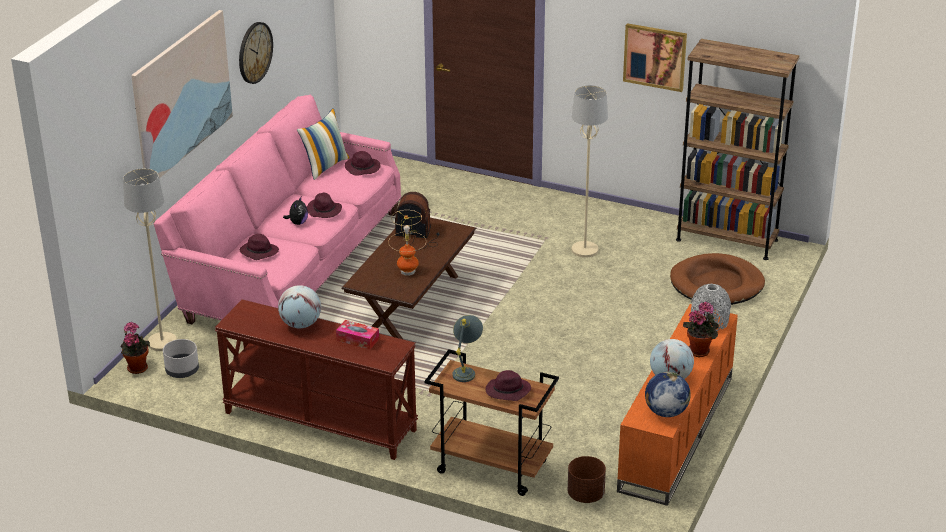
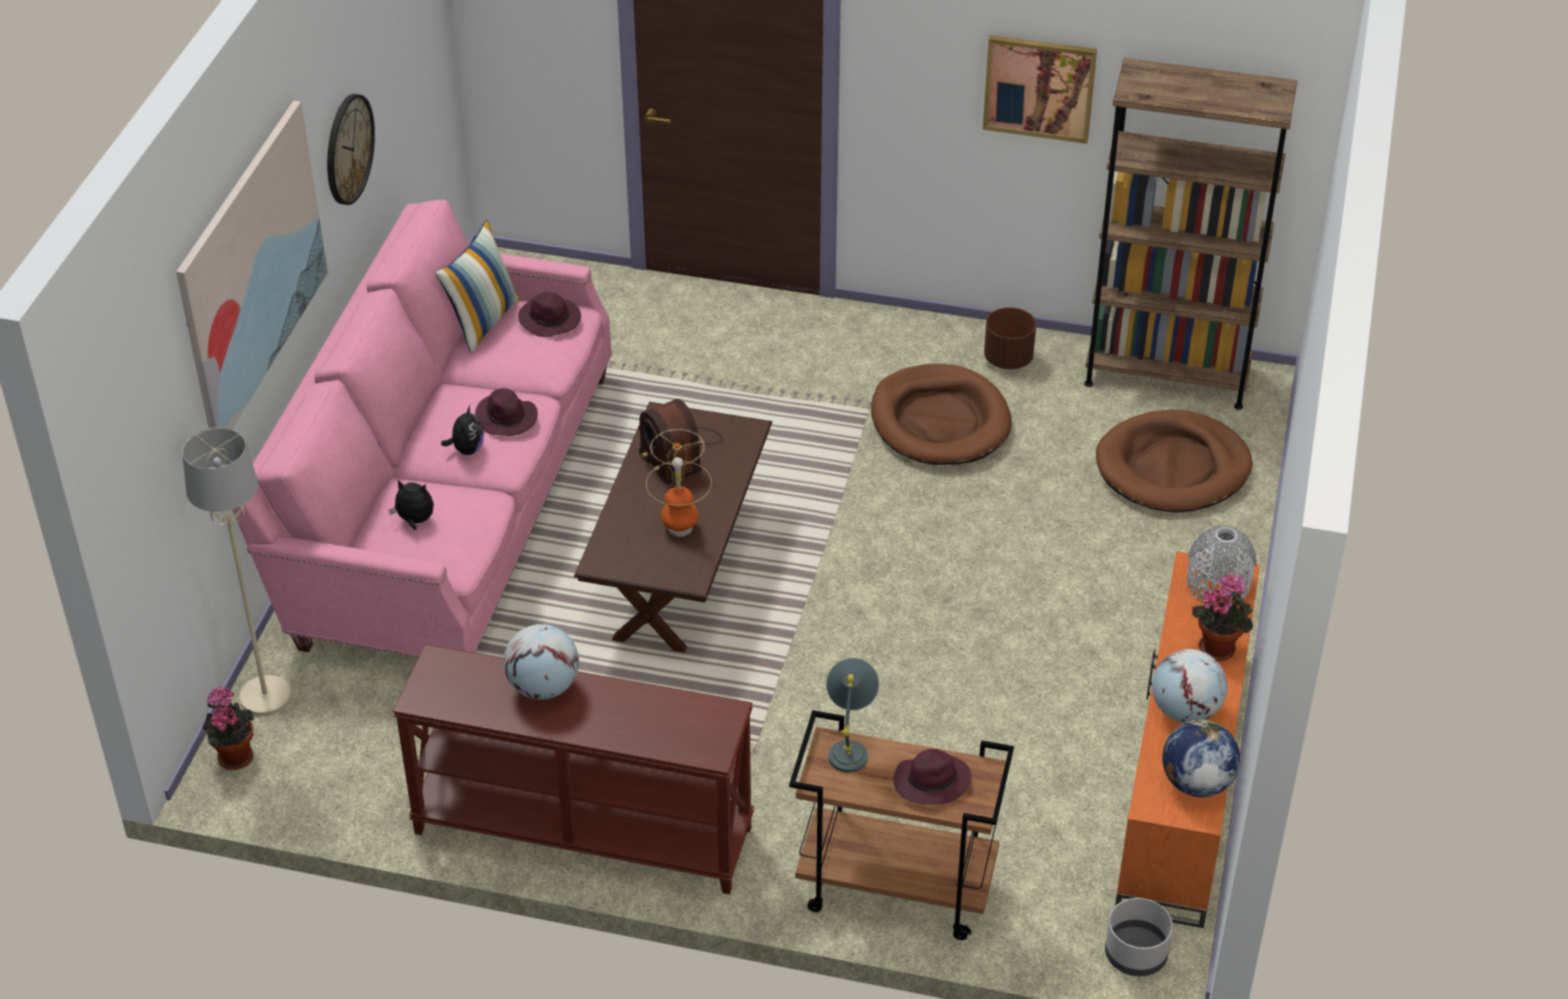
camera: 10 degrees left, 10 degrees up
(182, 370) = (315, 752): grey planter -> grey planter (1135, 954)
(258, 252) = (415, 521): purple hat -> plush toy
(357, 339) = (651, 709): tissue box -> none
(417, 236) = (677, 452): radio -> radio turned 120 degrees counterclockwise
(584, 250) = (940, 421): beige floor lamp -> brown dog bed
(586, 495) = (1066, 924): brown planter -> brown planter (1008, 359)

